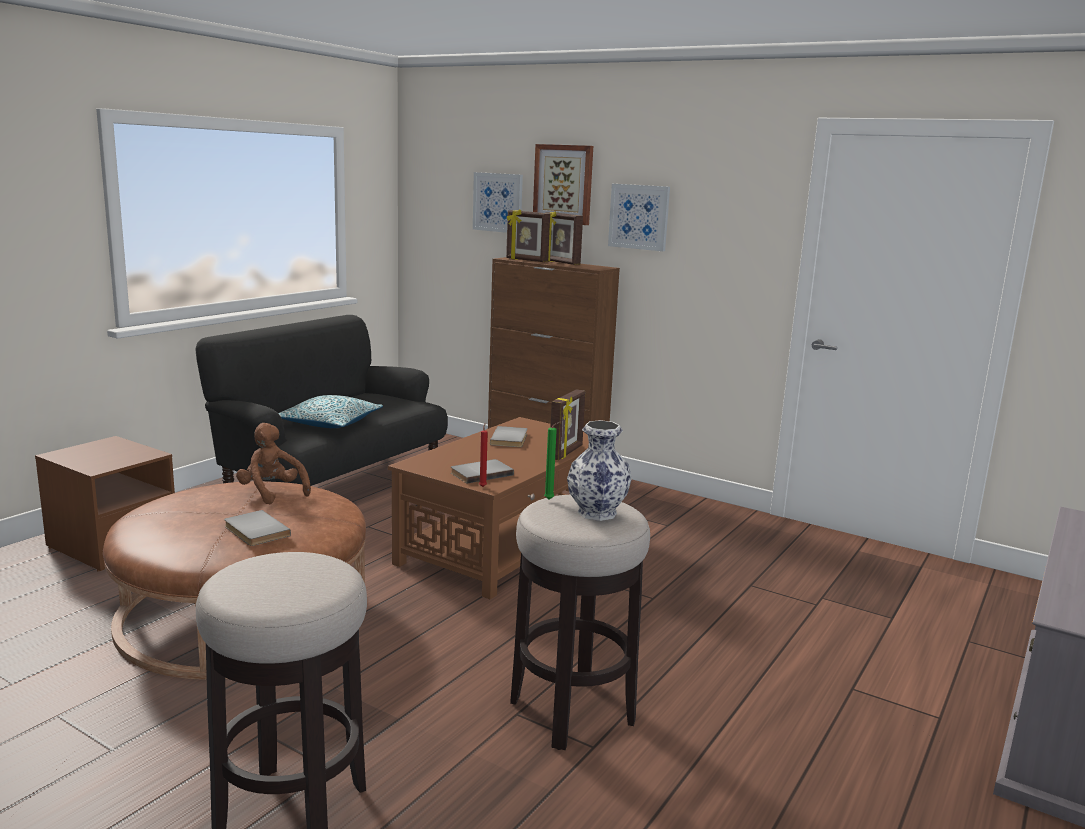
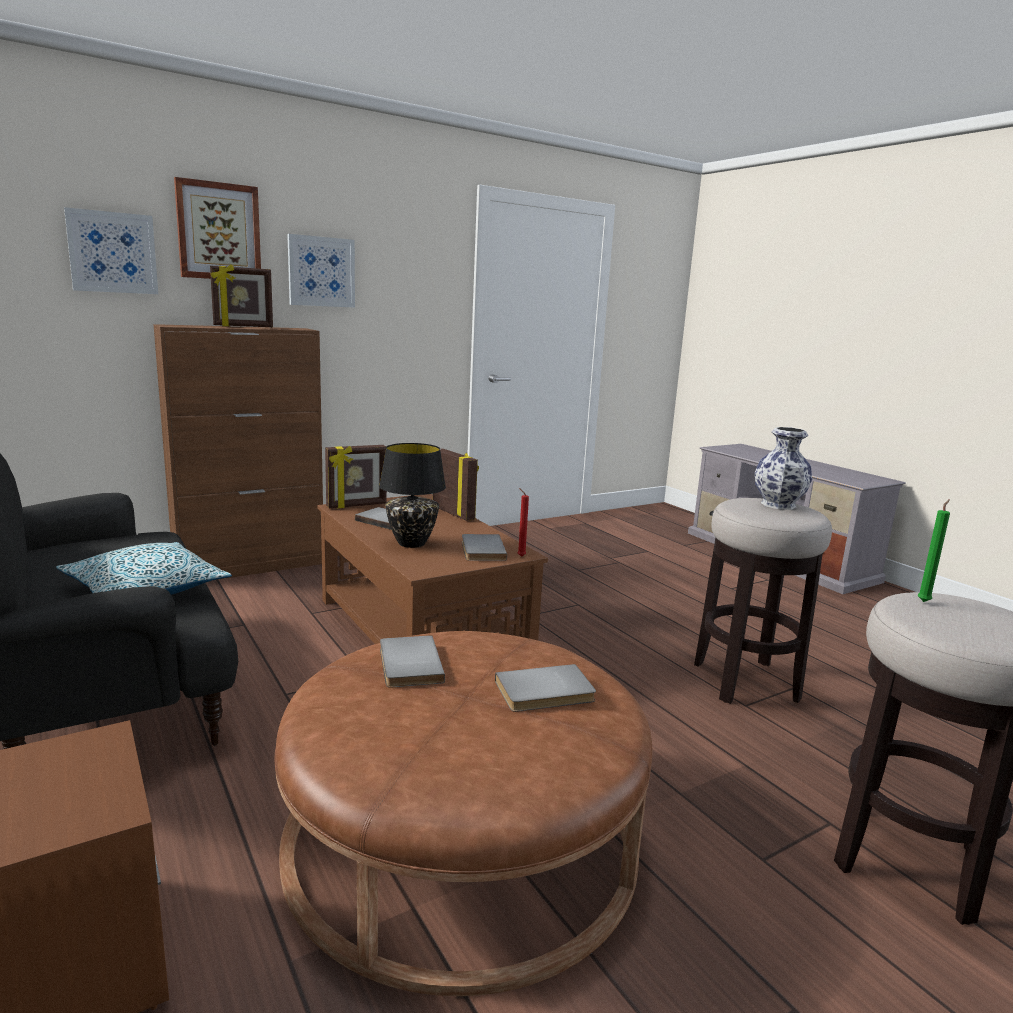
camera: 65 degrees left, 0 degrees up
(272, 493) = (407, 664): brown plush toy -> grey book
(467, 453) = (412, 543): none -> black table lamp
(526, 260) = (204, 326): picture frame -> picture frame (357, 505)
(550, 500) = (744, 510): green candle -> green candle (924, 601)

